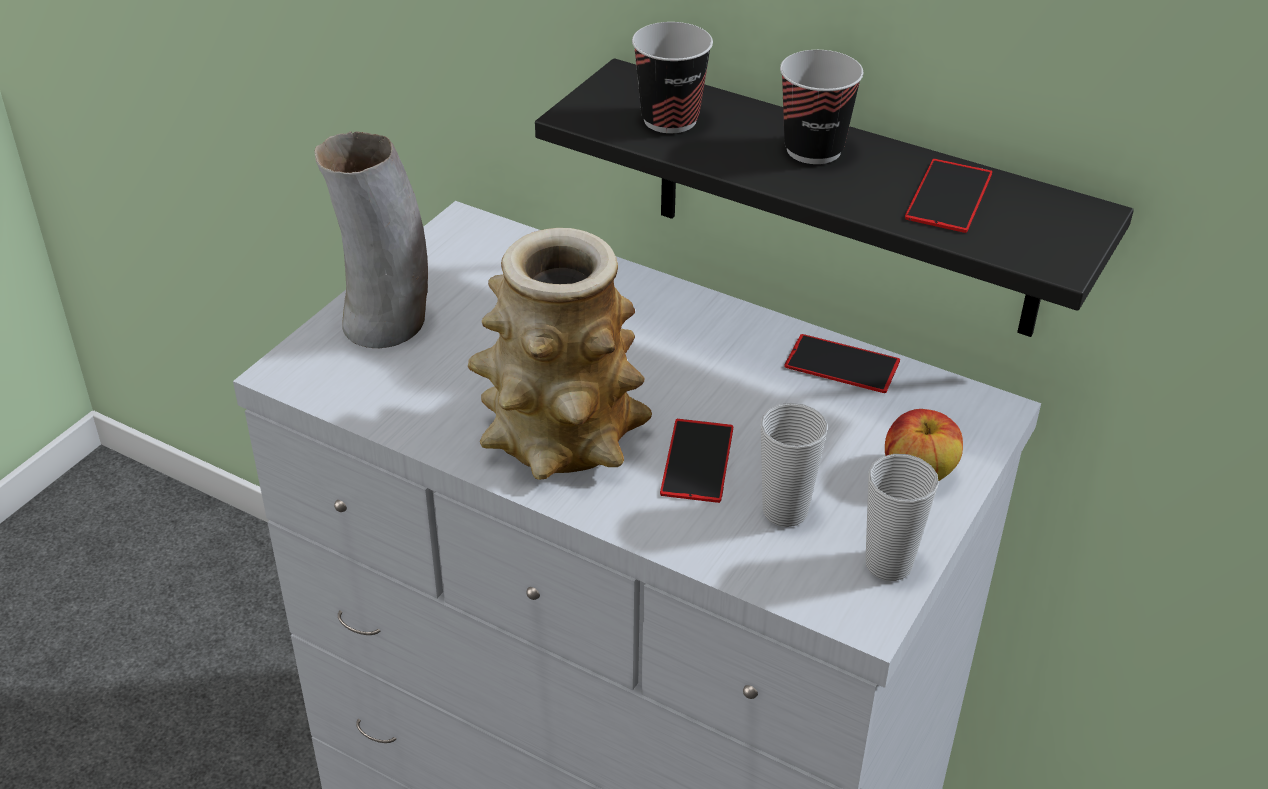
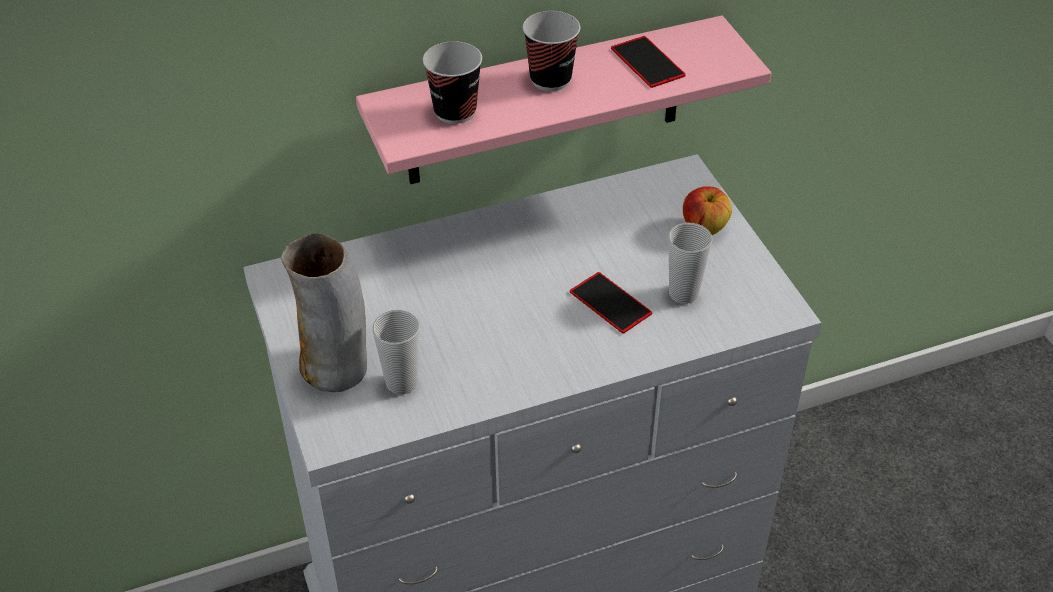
camera: 50 degrees left, 5 degrees up
(560, 437) = (532, 346): vase -> none
(842, 364) = (592, 201): phone -> none
(847, 201) = (545, 103): black shelf -> pink shelf
(888, 564) = (757, 280): cup -> cup (401, 382)

